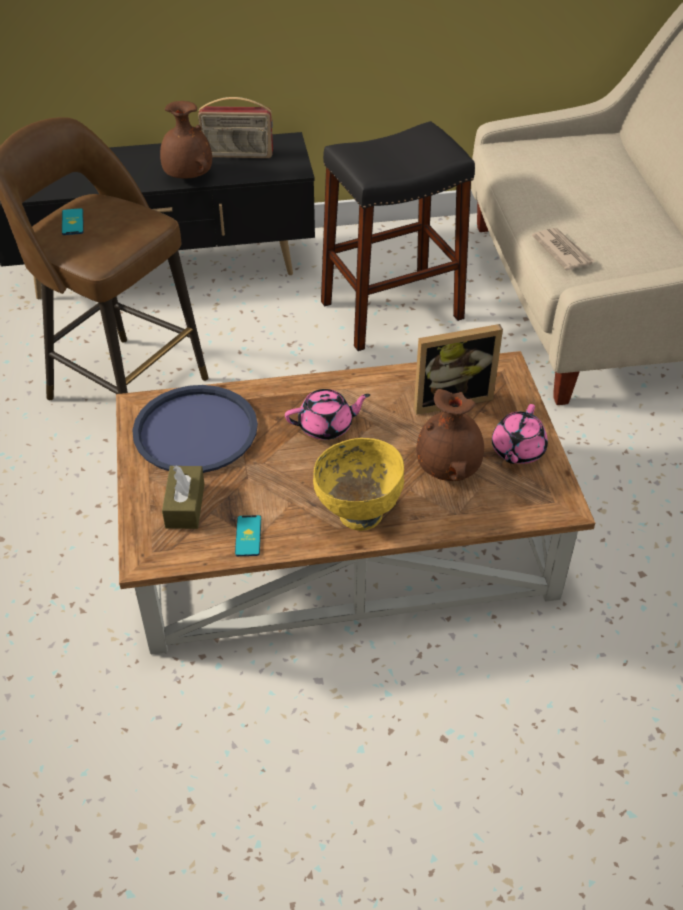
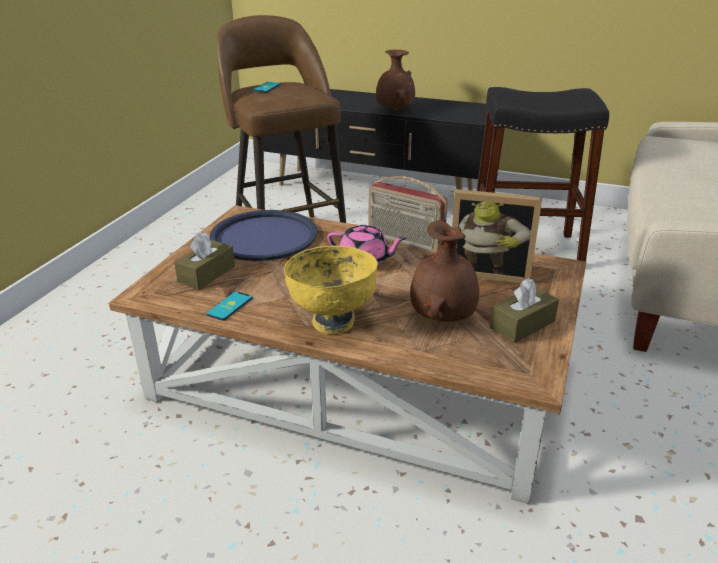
camera: 30 degrees right, 15 degrees down
(237, 155) = (440, 107): radio -> radio (404, 242)
(517, 451) = (522, 324): pink teapot -> brown tissue box
(562, 251) = (673, 201): newspaper -> none

